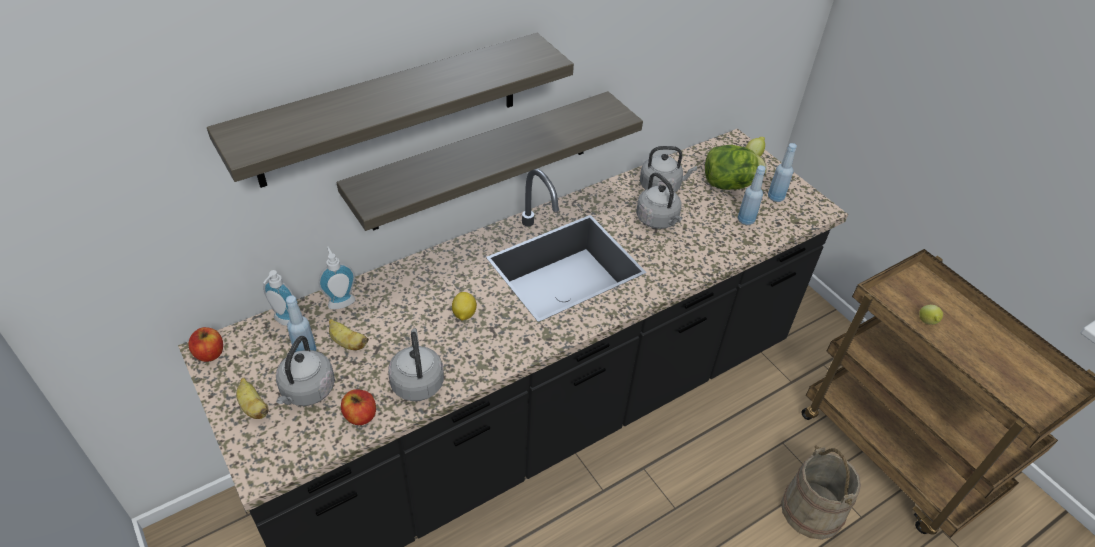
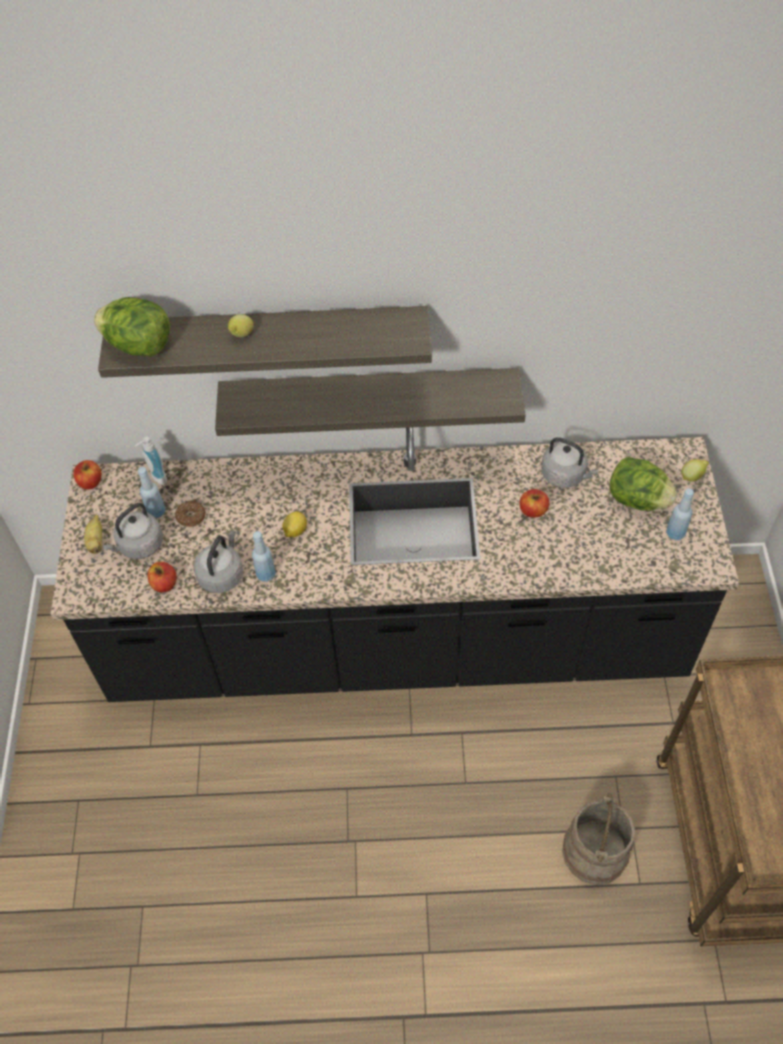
camera: 35 degrees right, 10 degrees up
(266, 136) = (139, 345): none -> lettuce
(340, 301) = (208, 476): soap dispenser -> none
(347, 343) = (191, 517): banana -> donut
(658, 220) = (533, 510): grey kettle -> apple
(745, 220) = (621, 545): blue bottle -> blue bottle (266, 574)
(927, 322) = (750, 730): lemon -> lemon (241, 335)

